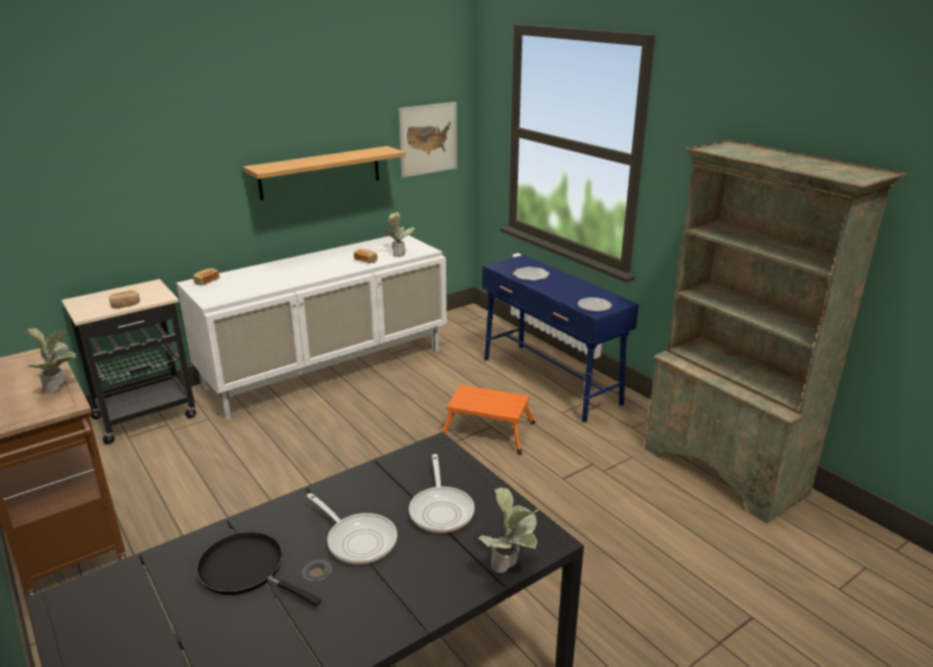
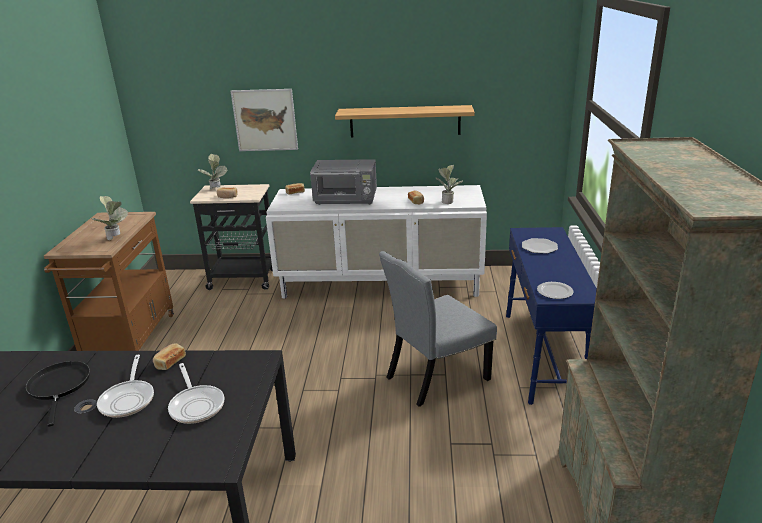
camera: 40 degrees right, 0 degrees up
(285, 276) = (346, 200): none -> grey microwave
(343, 489) = (170, 362): none -> bread
(428, 139) = (517, 103): picture -> picture (265, 120)
(441, 510) = (196, 405): frying pan -> frying pan turned 60 degrees counterclockwise
(487, 430) = (438, 376): orange step ladder -> grey chair
(510, 568) = (170, 468): potted plant -> potted plant (216, 190)

